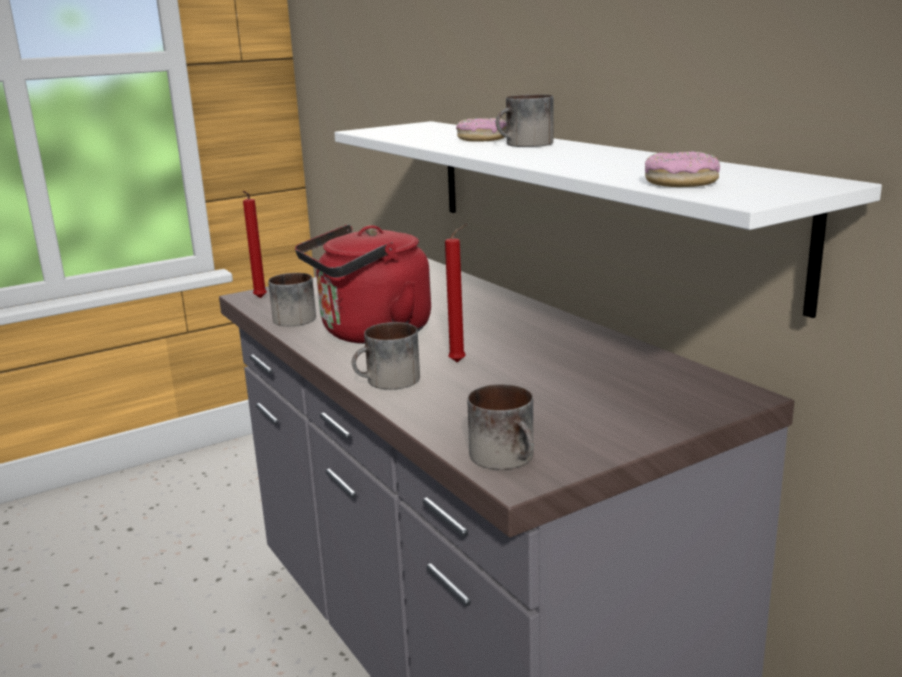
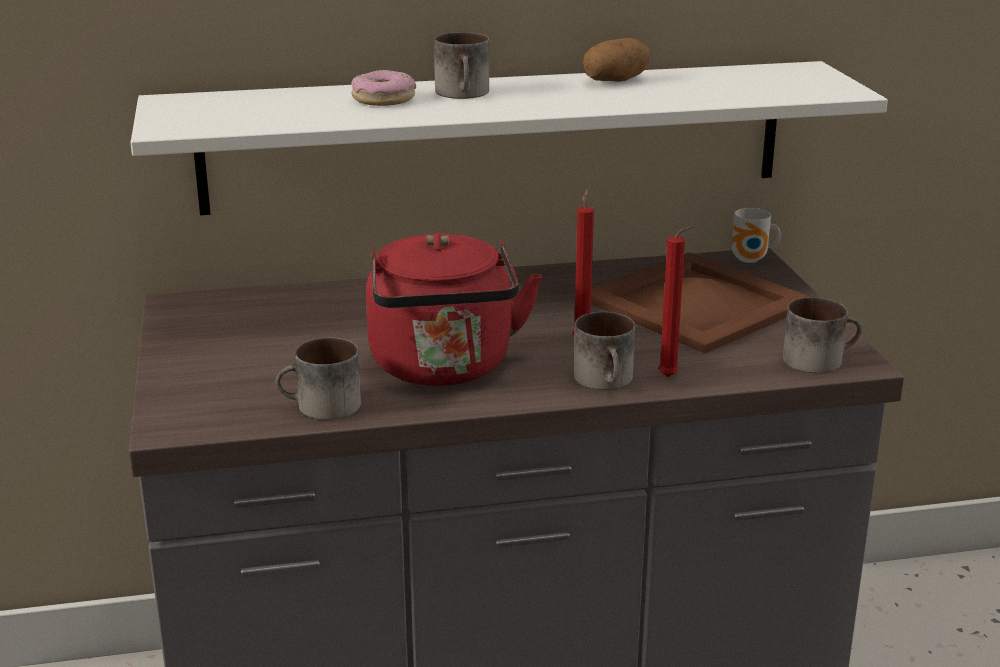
camera: 70 degrees left, 5 degrees up
(259, 298) = (197, 420): red candle -> red candle (671, 378)
(588, 387) = (694, 302): none -> brown tray
(633, 157) = (615, 81): none -> potato
(681, 182) = (761, 91): donut -> none
(737, 395) = (751, 260): none -> mug

